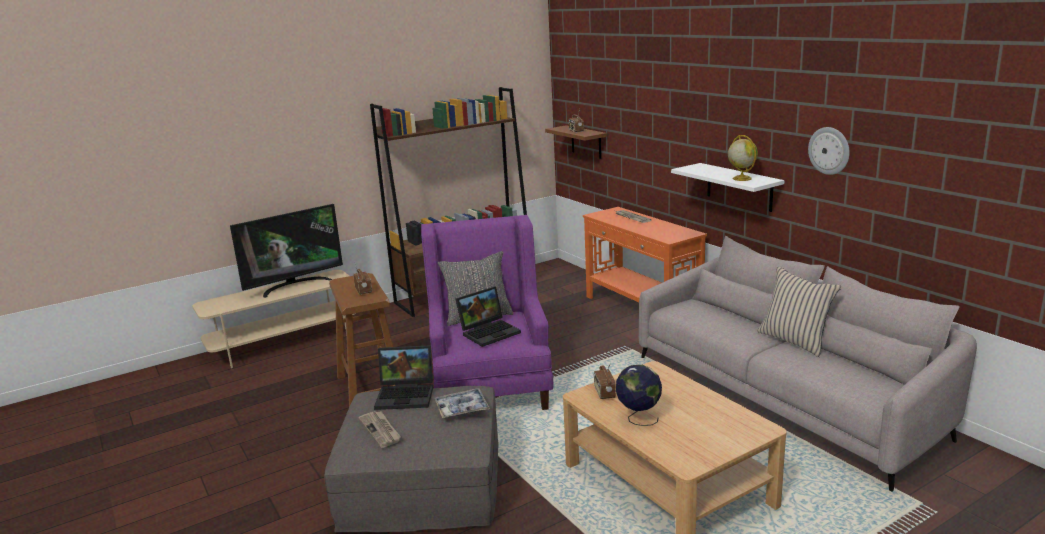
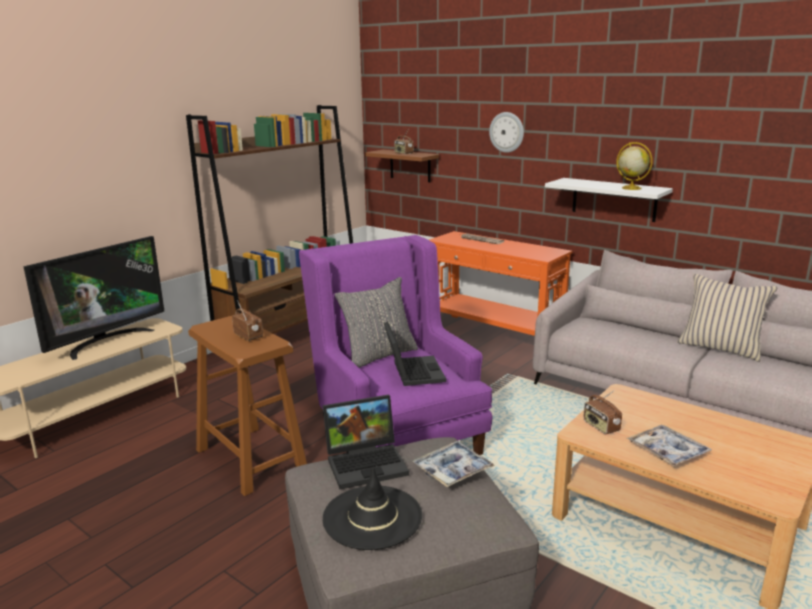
camera: 20 degrees left, 0 degrees up
(381, 430) = (372, 517): newspaper -> black hat
(489, 332) = (412, 371): laptop -> laptop turned 45 degrees counterclockwise
(638, 418) = (667, 451): globe -> tray
(829, 150) = (731, 154): wall clock -> wall clock (507, 132)

